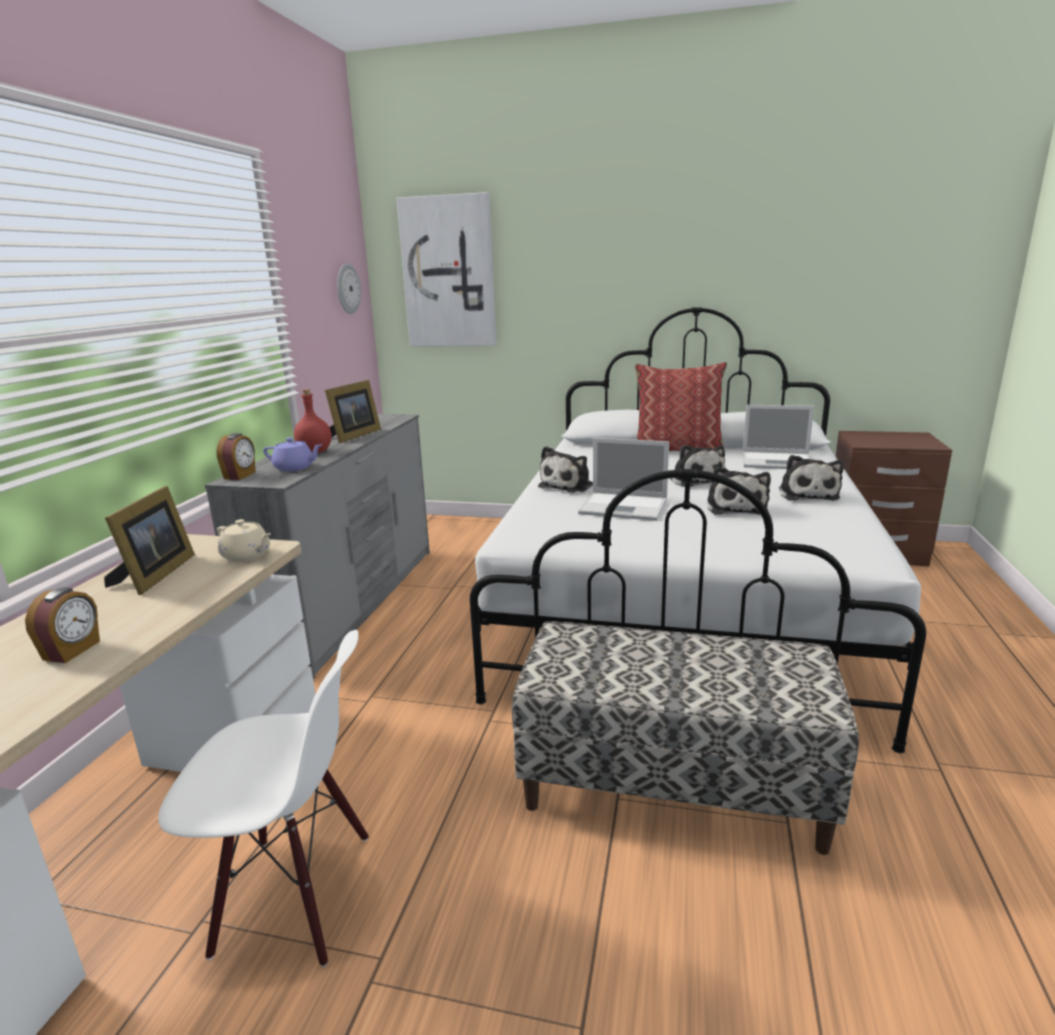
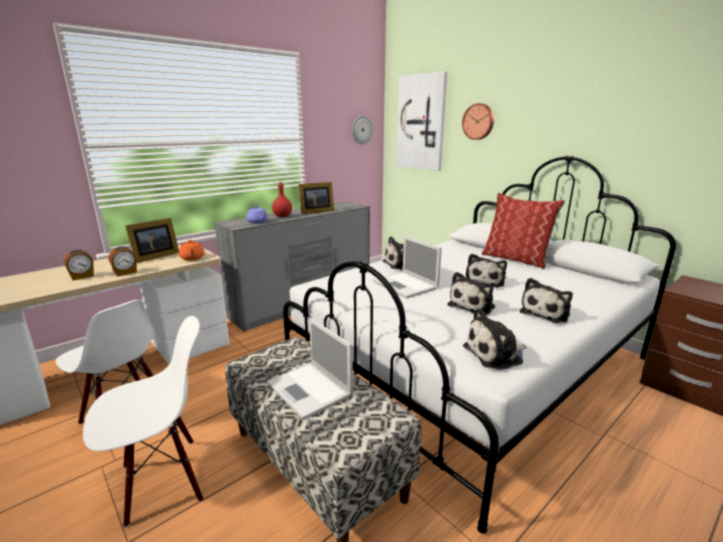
camera: 35 degrees right, 0 degrees up
(240, 475) = (233, 221): alarm clock -> alarm clock (125, 273)
(247, 556) = (192, 258): beige teapot -> orange teapot
(508, 928) = (163, 480): none -> white chair
(553, 267) = (478, 121): none -> wall clock
(778, 461) = (574, 285): laptop -> laptop (310, 390)
(846, 545) = (496, 354): none -> plush toy

